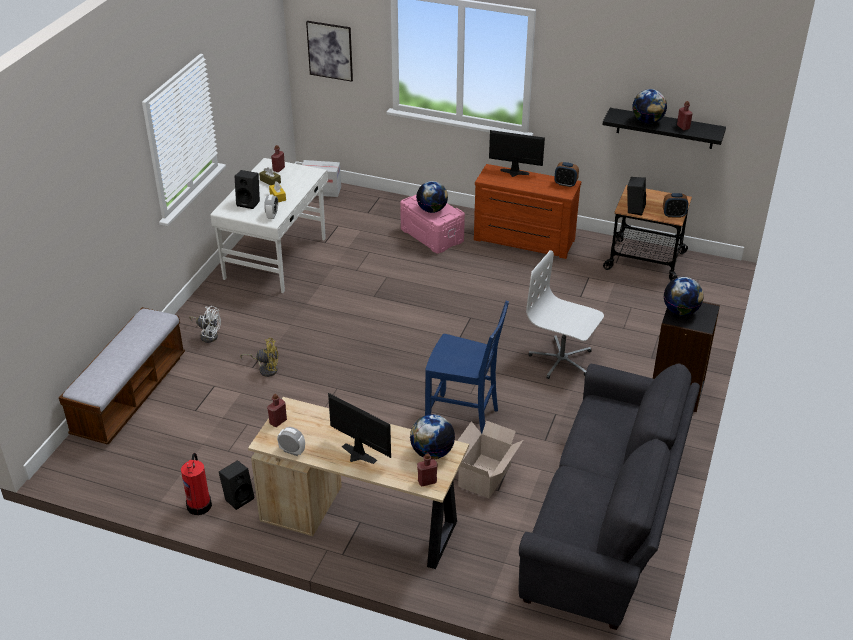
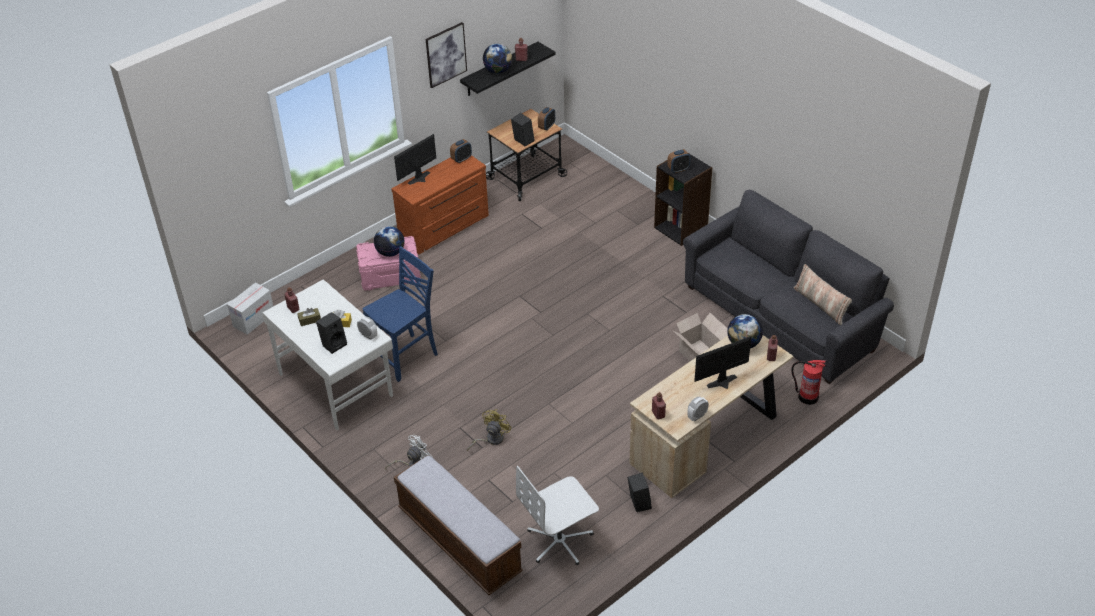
camera: 60 degrees left, 5 degrees up
(199, 504) = (631, 530): fire extinguisher -> fire extinguisher (807, 396)
(330, 50) = (220, 185): picture -> picture (445, 54)
(464, 419) = (635, 345): blue chair -> blue chair (406, 357)
(561, 360) = (607, 268): white office chair -> white office chair (560, 541)
(595, 520) = (820, 304): none -> pillow
(681, 311) = (678, 169): globe -> alarm clock

